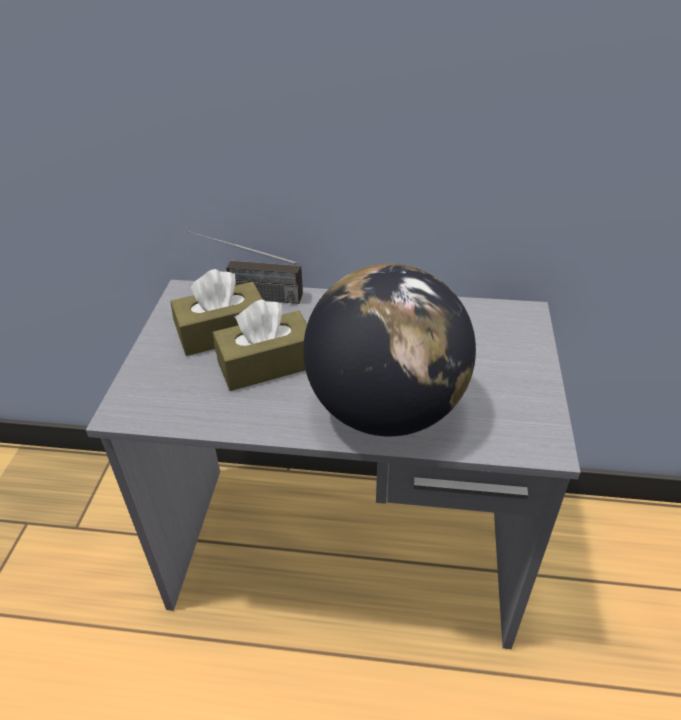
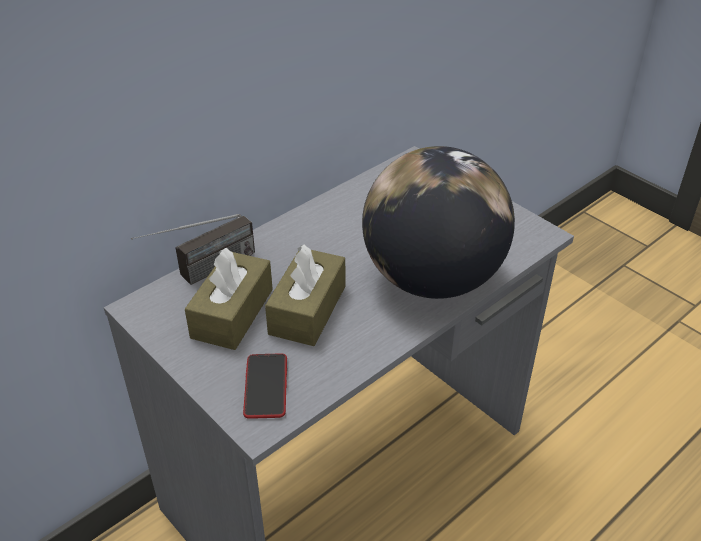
camera: 50 degrees left, 0 degrees up
(163, 392) = (266, 386): none -> phone

